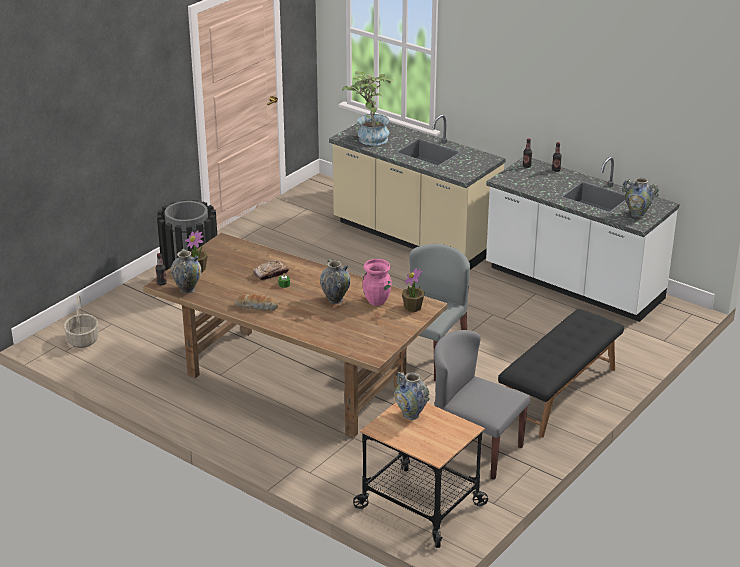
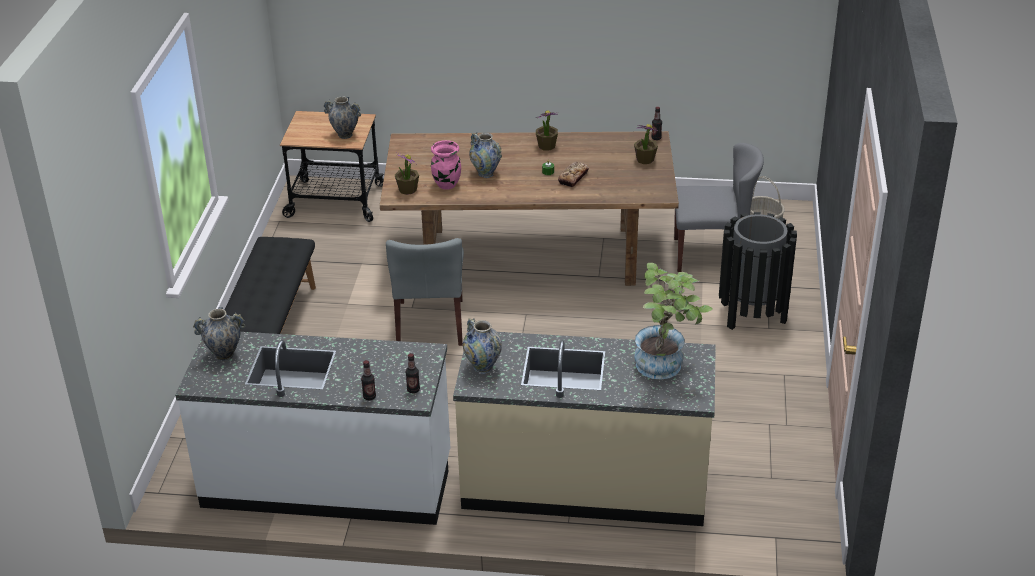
camera: 150 degrees right, 5 degrees up
(187, 289) = (626, 140): vase -> vase (483, 367)
(257, 306) = (546, 146): bread -> potted plant
(475, 450) = (320, 254): grey chair -> grey chair (712, 254)

